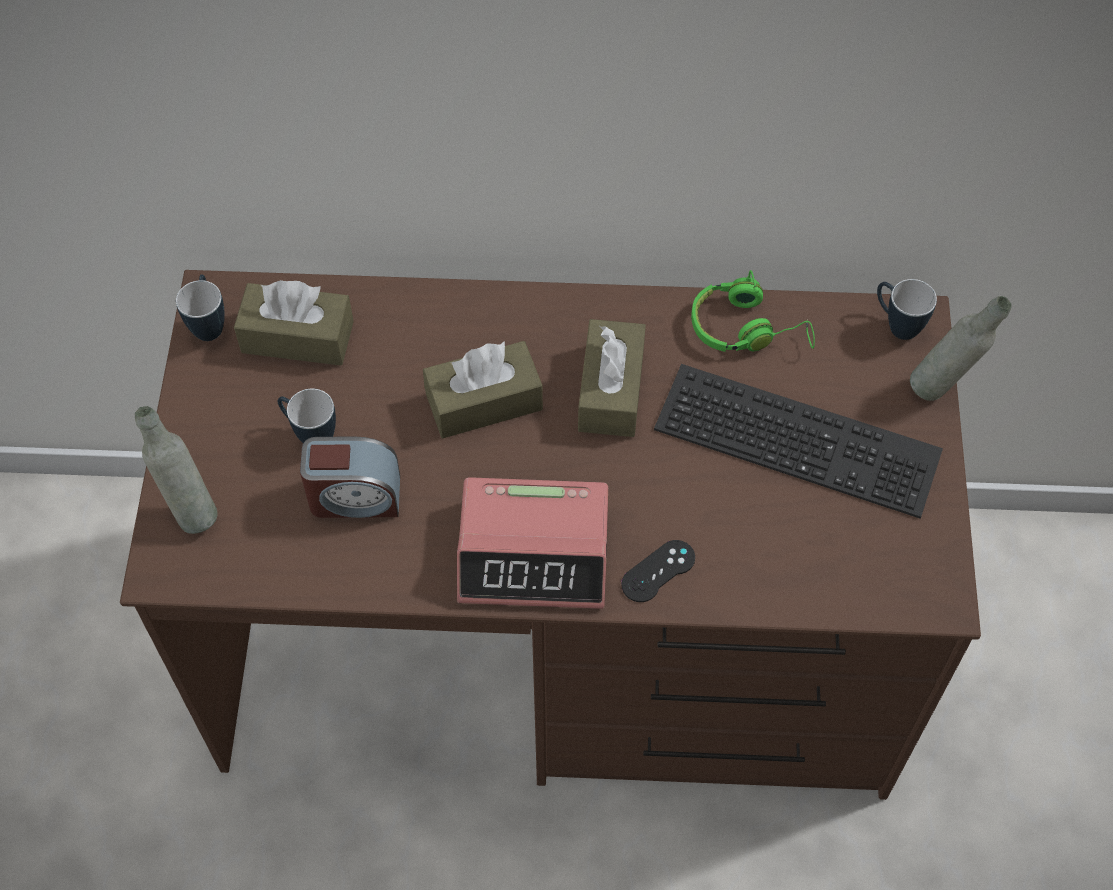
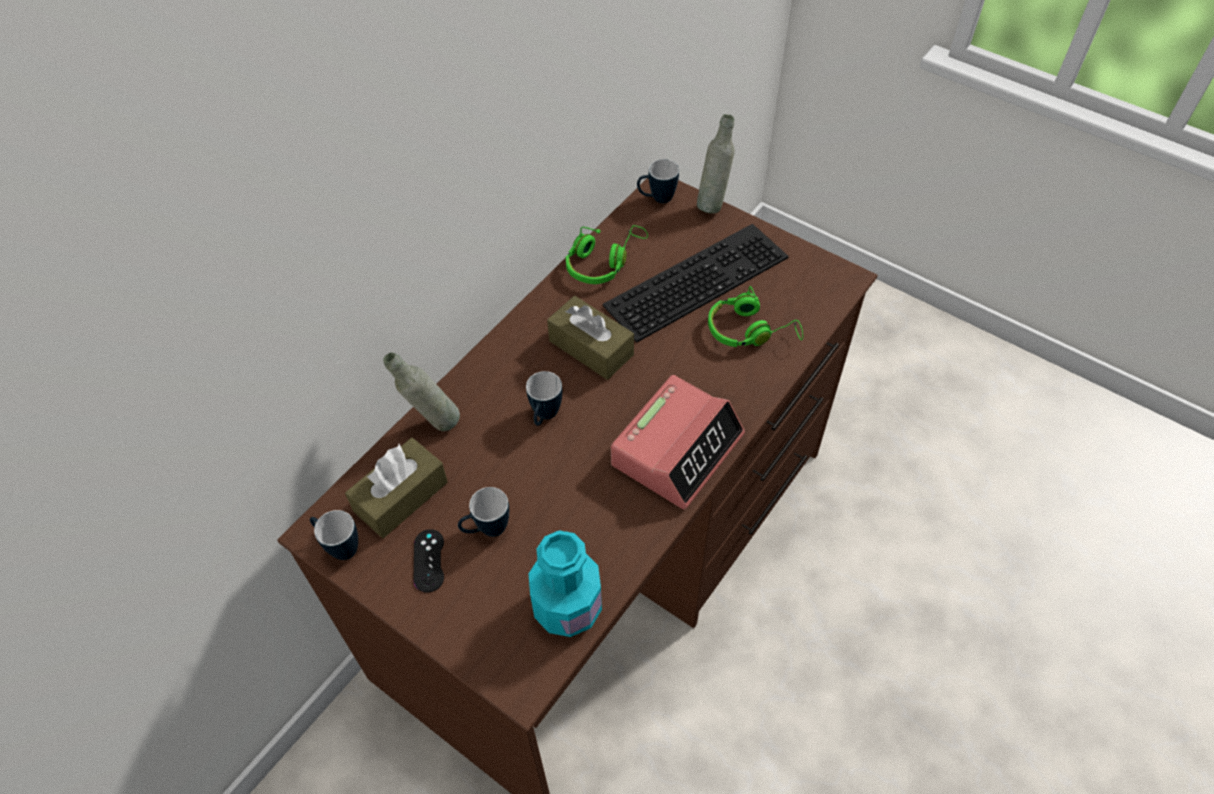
camera: 55 degrees left, 5 degrees down
(190, 509) = (486, 640): grey bottle -> grey bottle (433, 423)
(270, 559) = (567, 607): none -> turquoise bottle
(355, 497) = (558, 528): alarm clock -> none
(484, 402) = (544, 417): brown tissue box -> mug
(658, 571) = (736, 393): black game controller -> black game controller (429, 560)
(766, 537) = (750, 330): none -> green headphones

